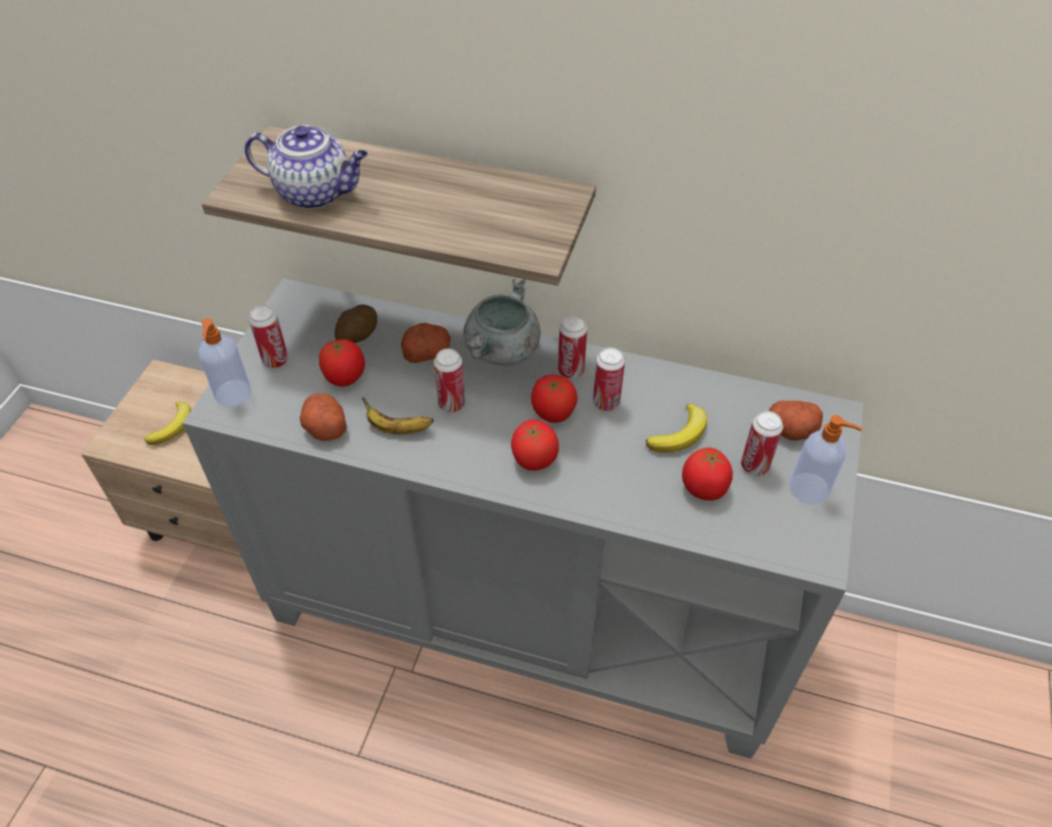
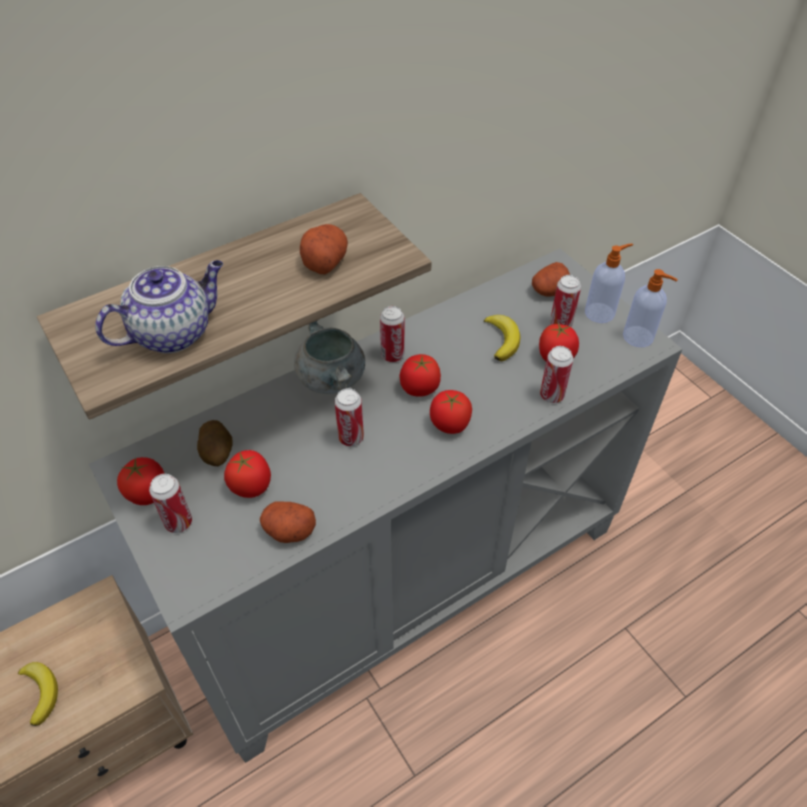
camera: 50 degrees left, 0 degrees up
(233, 394) = (182, 575): soap dispenser -> soap dispenser (639, 337)
(286, 326) = (148, 493): none -> tomato
(397, 429) = (340, 485): banana -> none
(427, 353) = (285, 421): potato -> potato (324, 261)
(606, 402) = (439, 356): can -> can (551, 395)

